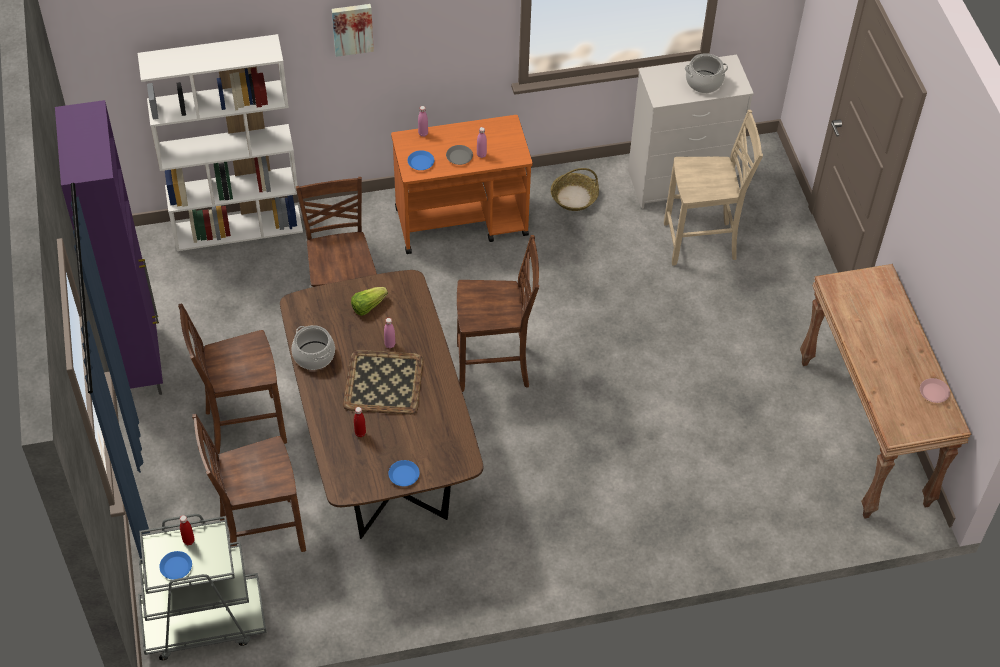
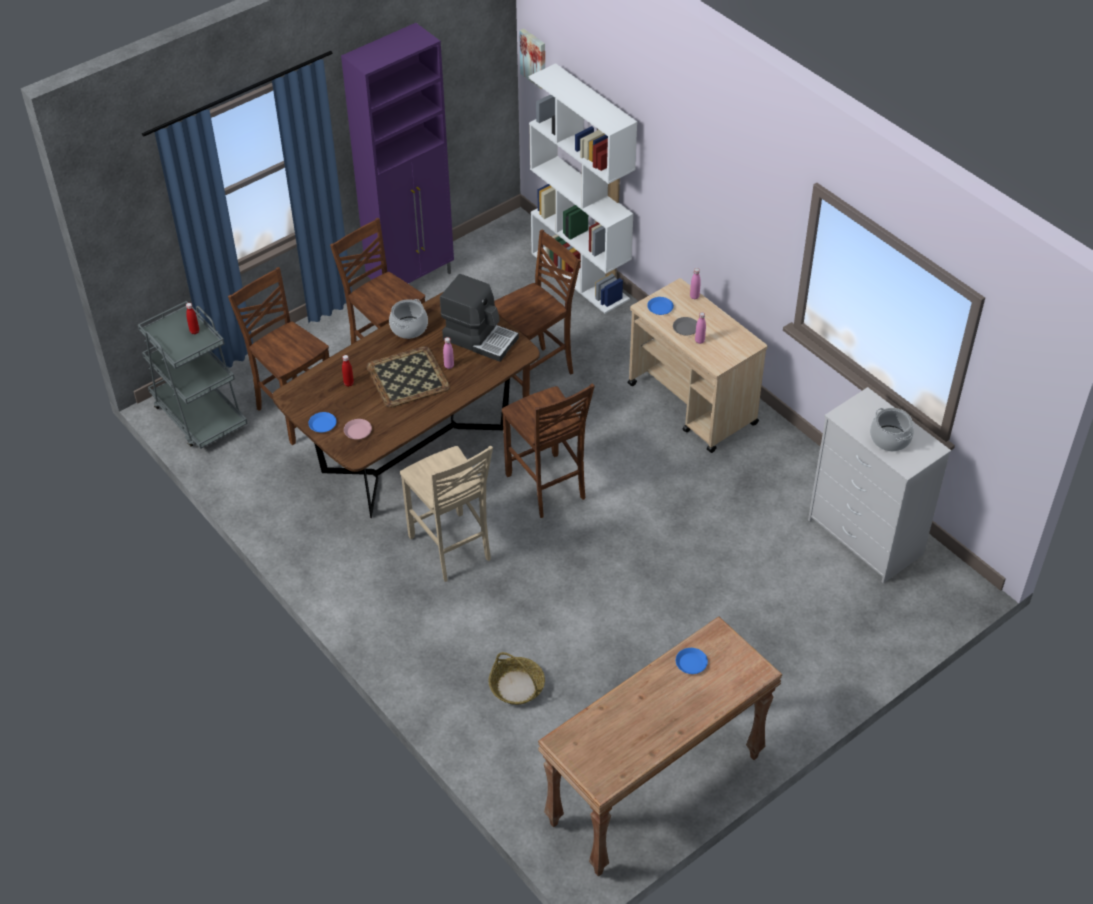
camera: 65 degrees right, 5 degrees down
(176, 567) = (168, 334): blue plate -> blue plate (691, 663)
(352, 28) = (688, 161): picture -> picture (534, 58)
(368, 306) = (480, 338): lettuce -> coffee machine
(462, 222) = (692, 404): orange cart -> beige cart
(574, 197) = (782, 467): basket -> basket (517, 686)
(702, 243) = (800, 580): beige chair -> beige chair (451, 549)
(933, 392) = (632, 758): pink plate -> pink plate (357, 431)

